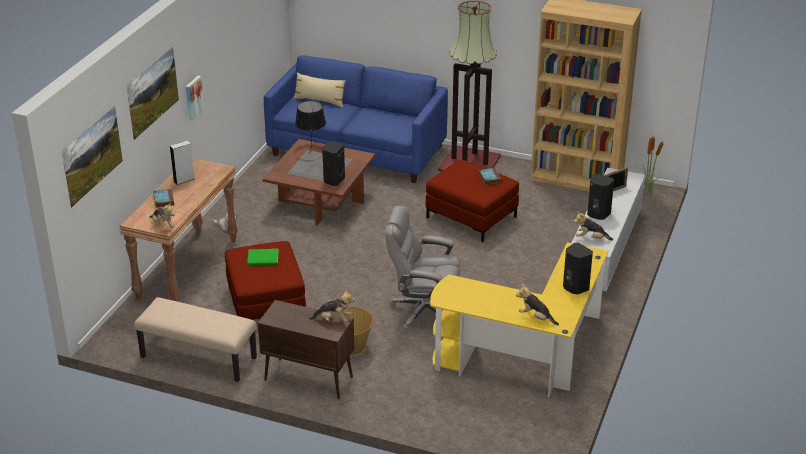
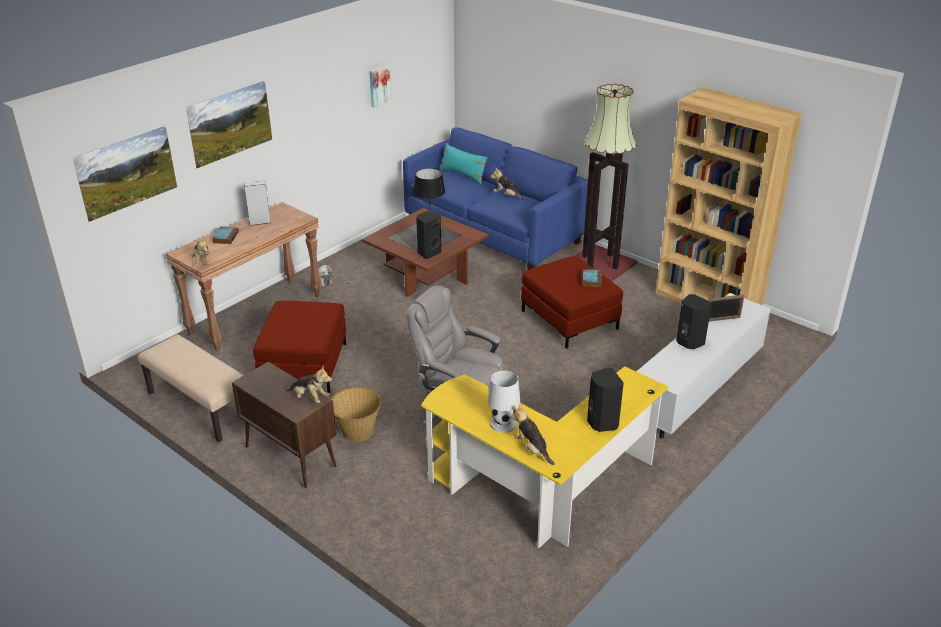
camera: 20 degrees right, 0 degrees up
(193, 97) = (296, 141): picture -> picture (379, 85)
(264, 258) = (304, 317): green book -> none
(320, 101) = (463, 175): beige pillow -> turquoise pillow
(503, 304) = (503, 423): none -> white table lamp
(591, 238) = (666, 368): plush toy -> plush toy (507, 196)
(647, 194) = (781, 333): potted plant -> none

